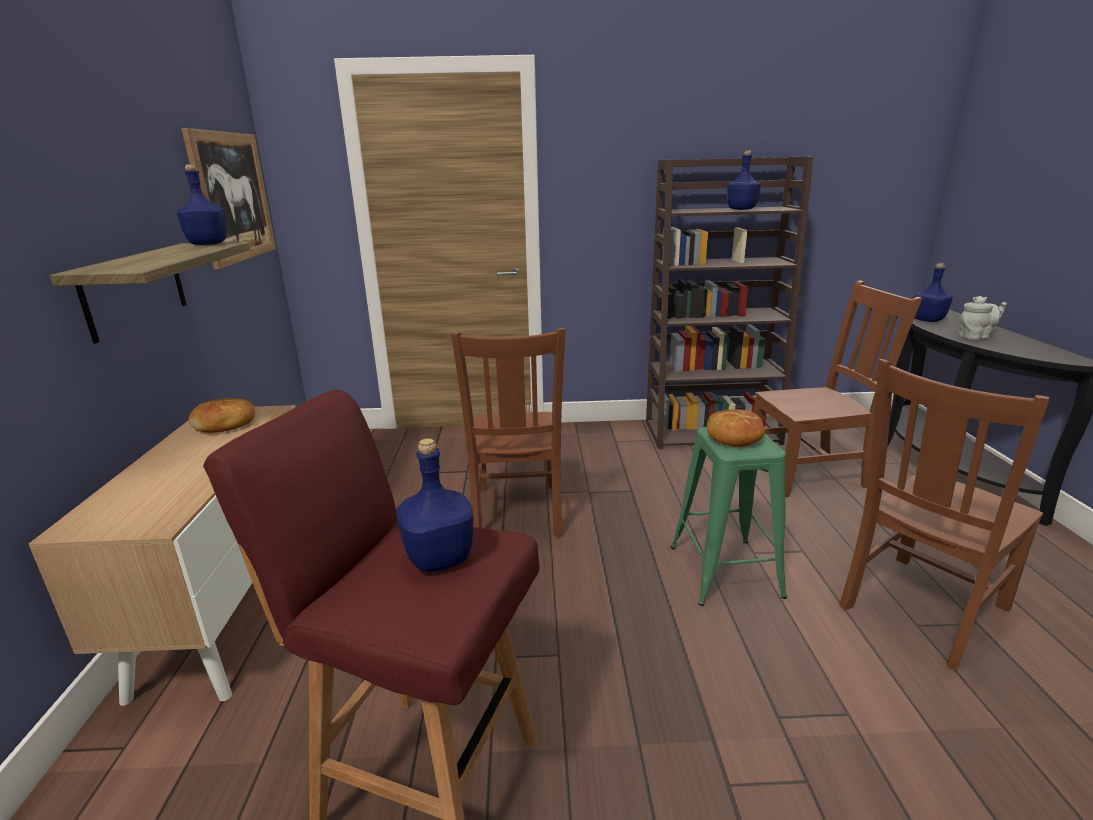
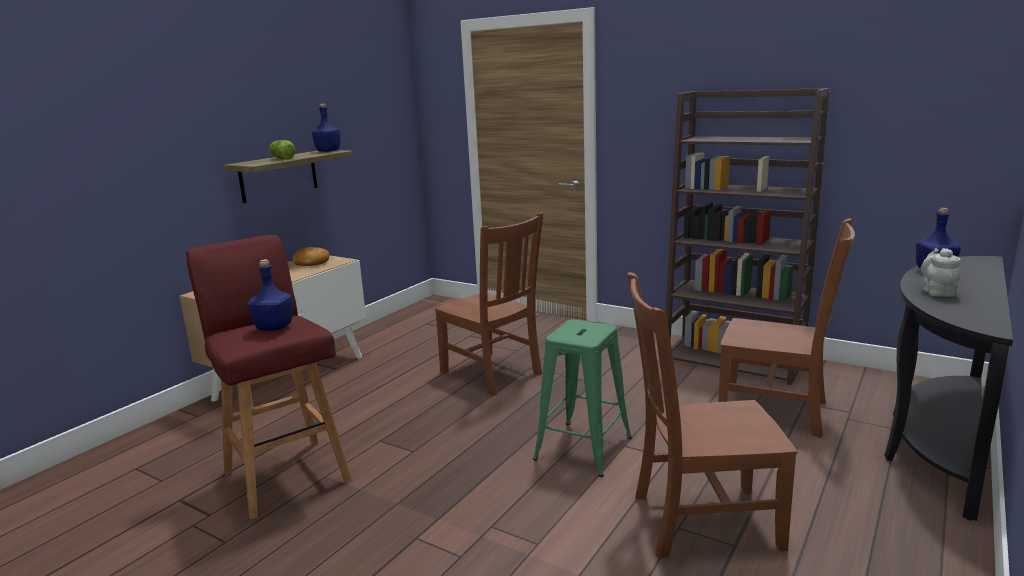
camera: 35 degrees right, 5 degrees down
(157, 258) = (282, 158): none -> lettuce
(233, 197) = (377, 119): picture -> none
(517, 513) = (493, 374): brown chair -> brown chair turned 75 degrees counterclockwise
(733, 437) = (581, 329): bread -> none
(741, 209) = (756, 139): blue bottle -> none
(975, 337) = (937, 292): grey teapot -> grey teapot turned 105 degrees counterclockwise

